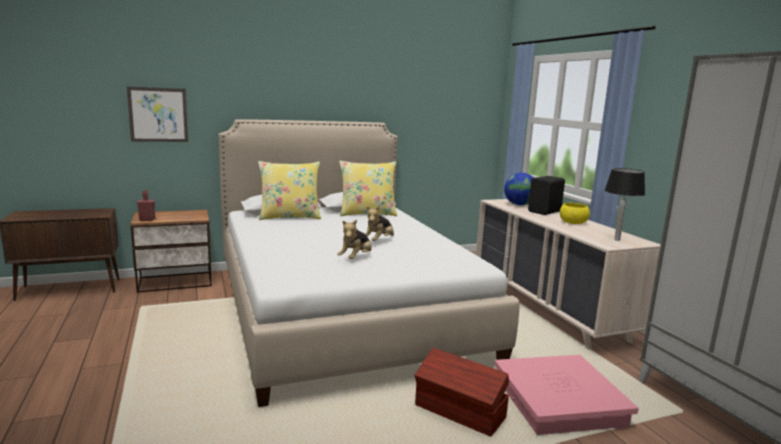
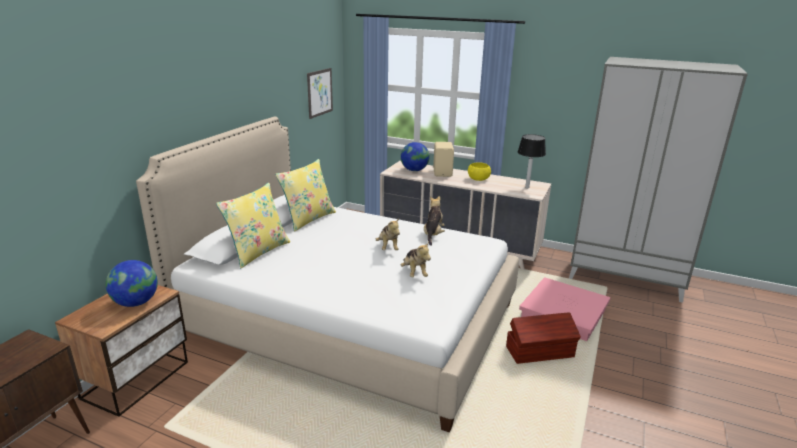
camera: 45 degrees left, 10 degrees up
(147, 219) = (108, 324): red bottle -> none
(158, 115) = (56, 179): picture -> picture (320, 92)
(179, 217) = (136, 303): none -> globe
(439, 247) = (433, 235): none -> plush toy
(545, 212) = (443, 172): black speaker -> beige speaker

